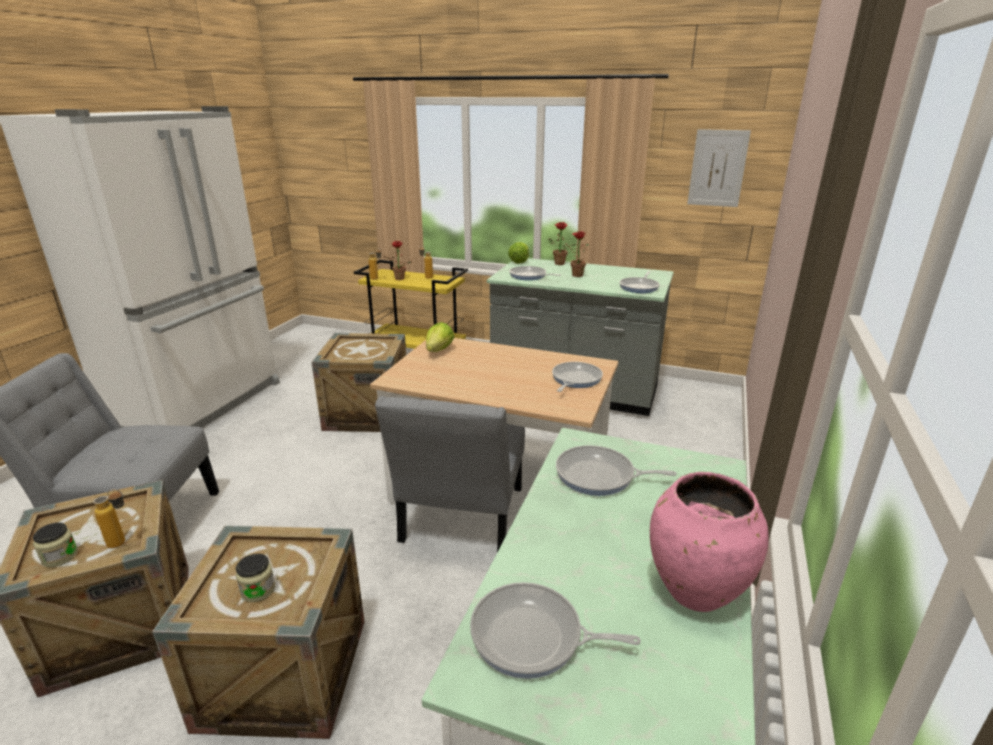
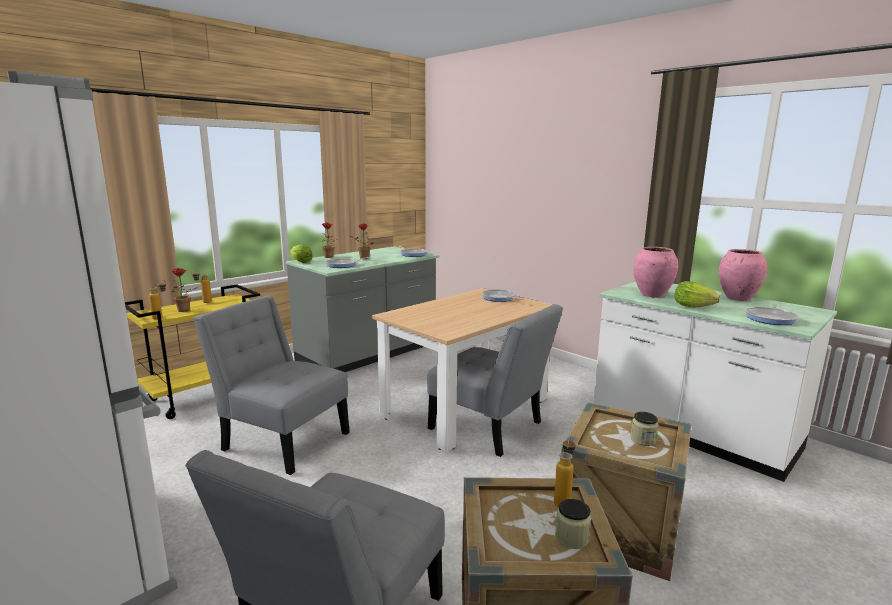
camera: 65 degrees left, 10 degrees down
(367, 413) = (282, 439): crate -> grey chair
(439, 350) = (409, 317): lettuce -> lettuce (692, 306)
(599, 476) = (652, 295): frying pan -> pink vase
(717, 168) = (395, 175): picture -> none

